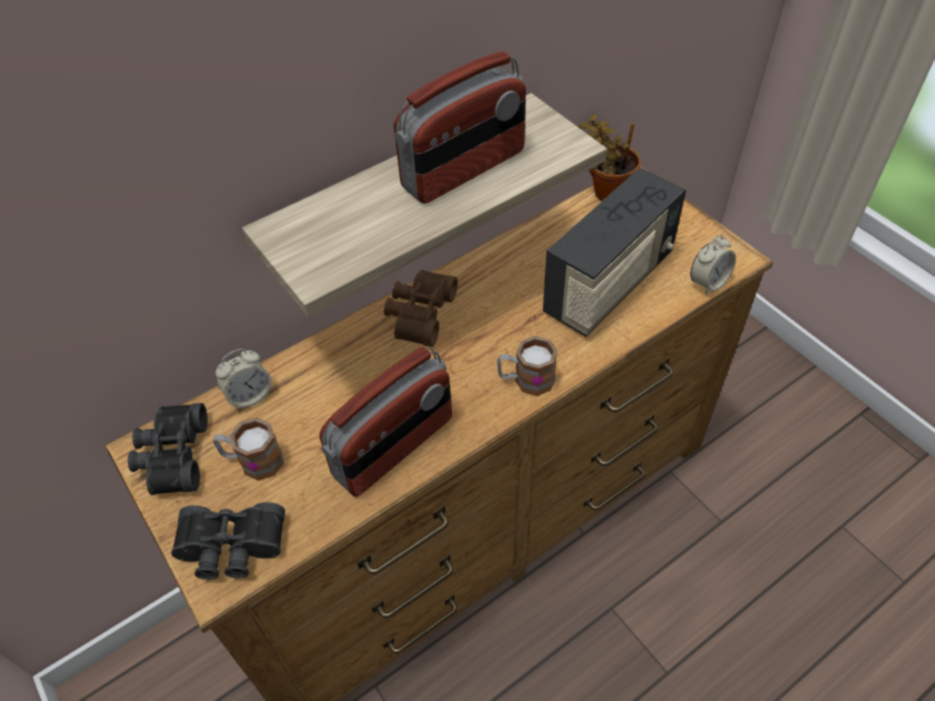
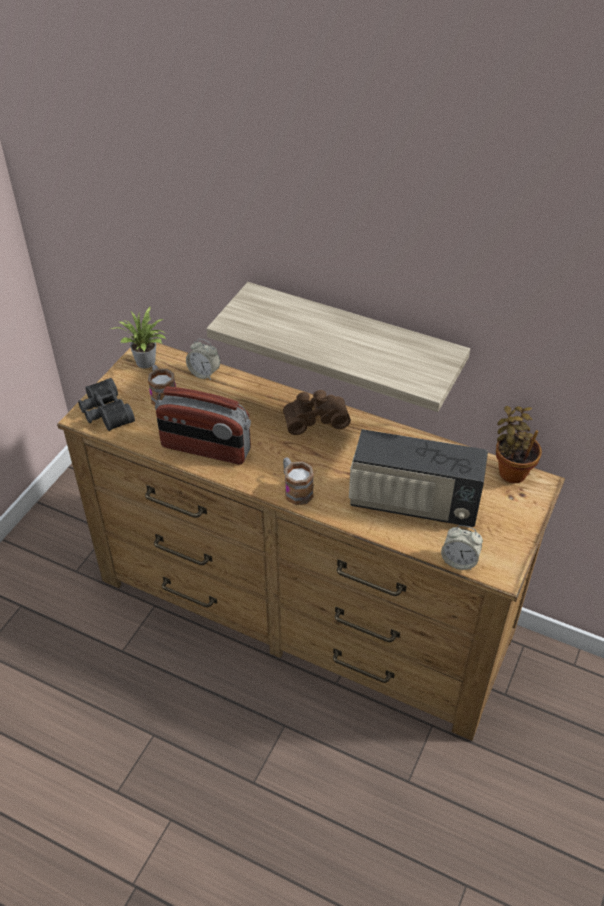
camera: 60 degrees right, 5 degrees down
(171, 456) = (147, 363): black binoculars -> potted plant
(464, 170) = (362, 346): radio -> none

